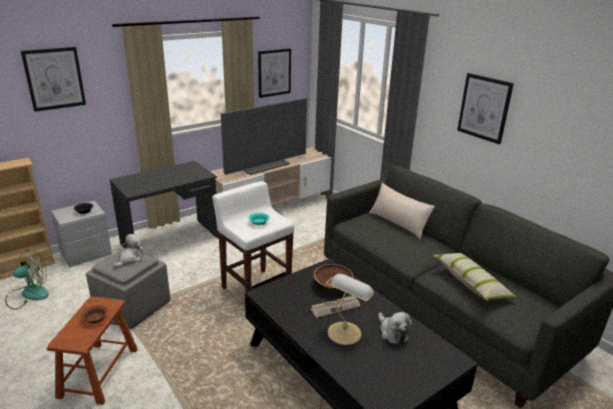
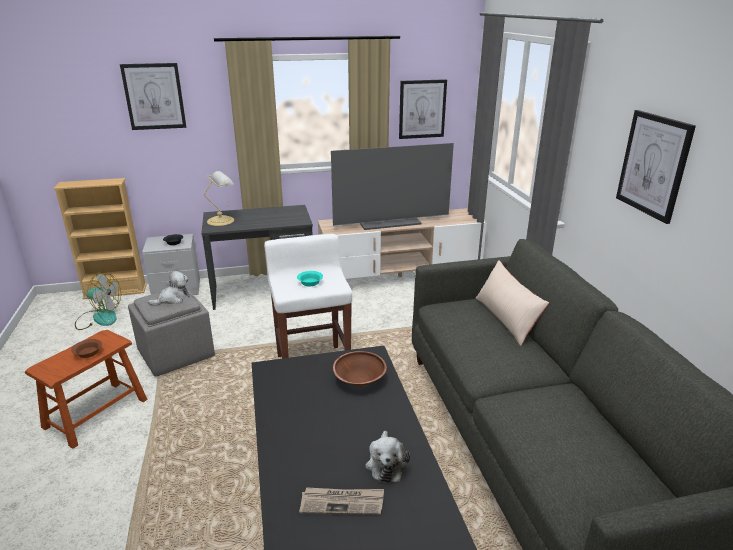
camera: 25 degrees right, 0 degrees up
(335, 307) = (339, 409): newspaper -> newspaper (342, 502)
(345, 332) = (325, 444): table lamp -> table lamp (222, 220)
(471, 283) = (548, 426): pillow -> none

